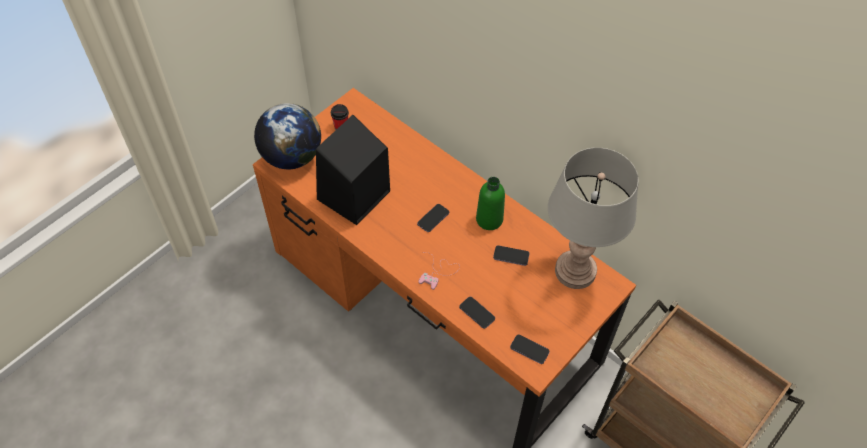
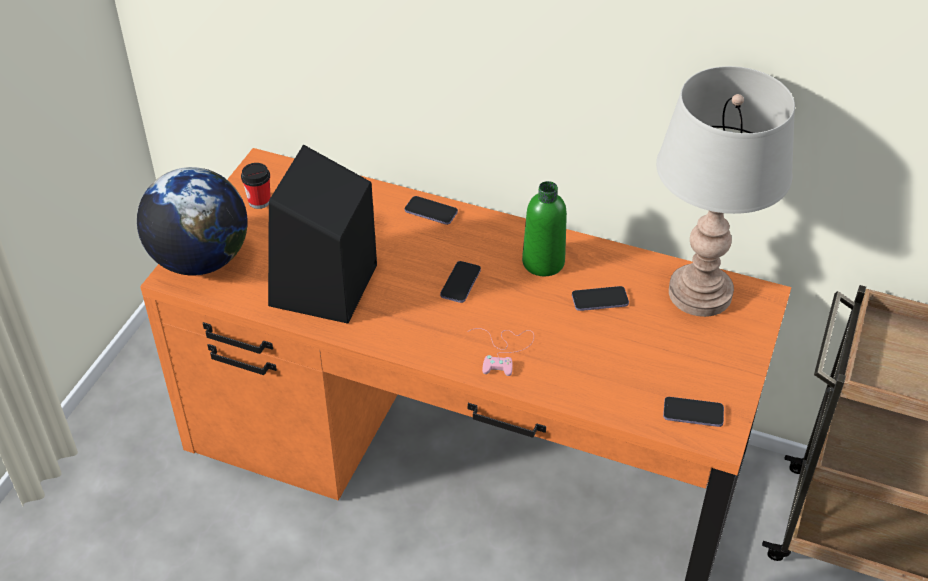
camera: 20 degrees left, 10 degrees down
(477, 313) = (591, 388): phone -> phone (431, 212)

